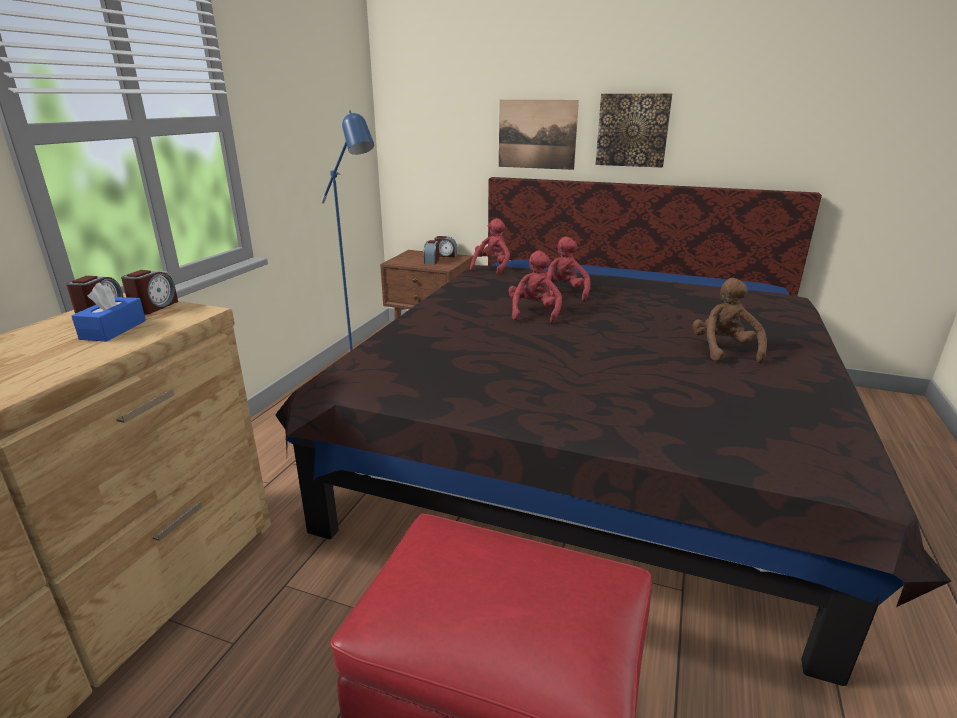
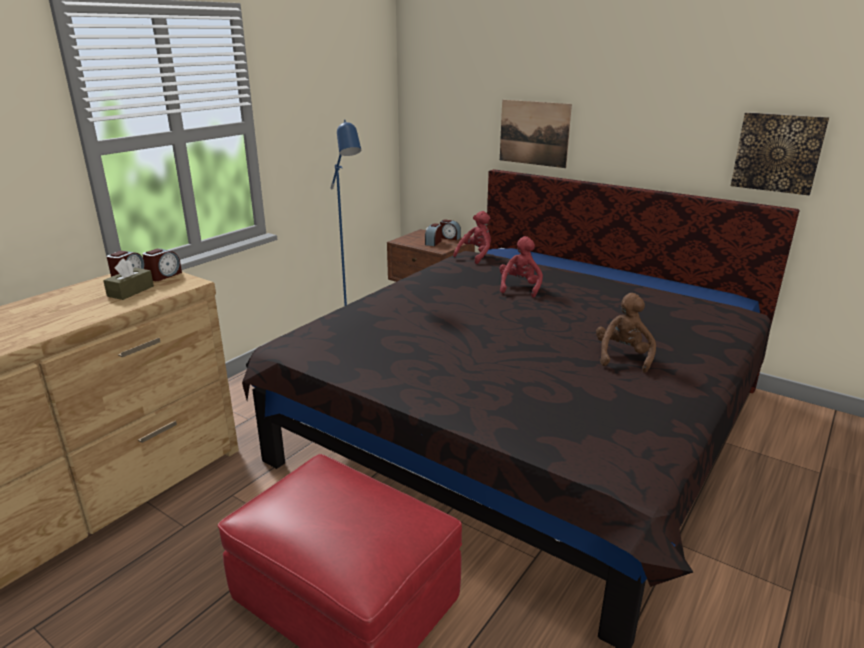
camera: 15 degrees right, 0 degrees up
(113, 330) = (130, 291): blue tissue box -> brown tissue box
(534, 313) = (480, 304): red plush toy -> none
(632, 130) = (620, 135): picture -> picture (778, 152)

